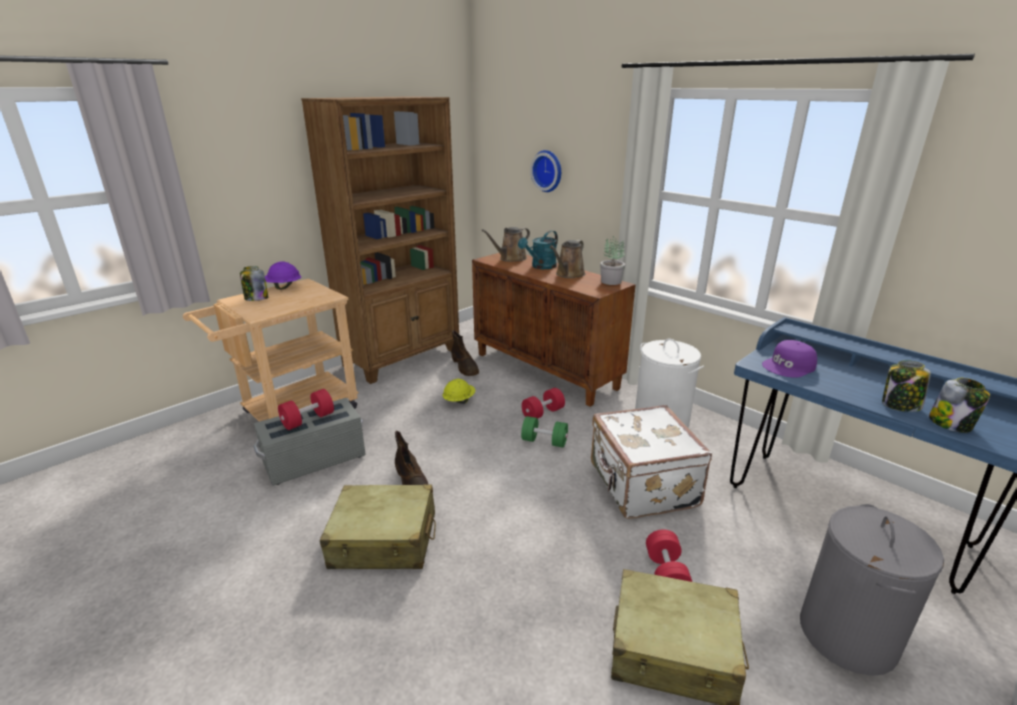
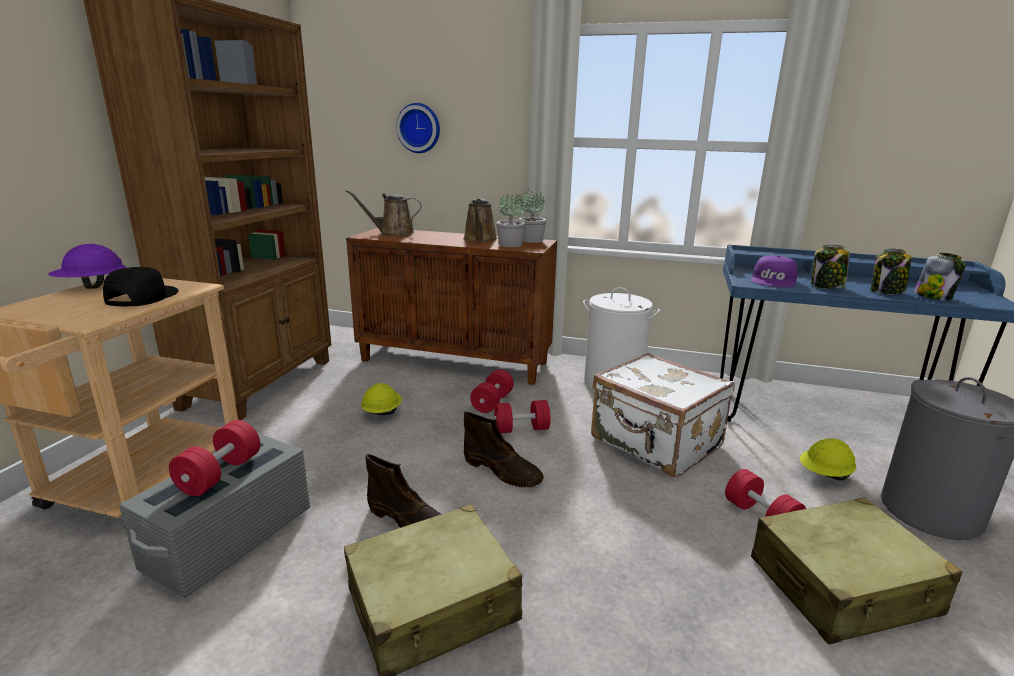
camera: 30 degrees left, 5 degrees down
(256, 298) = (56, 304): jar -> jar (826, 287)
(297, 300) = (141, 297): none -> black cap
(465, 367) = (356, 376): brown boot -> brown boot (502, 471)
(510, 259) = (393, 233): brown watering can -> brown watering can turned 60 degrees clockwise
(540, 267) = (438, 236): turquoise watering can -> none
(544, 441) = (521, 429): green dumbbell -> red dumbbell
(586, 284) = (511, 244): none -> potted plant
(773, 565) = (824, 475): none -> yellow hard hat

